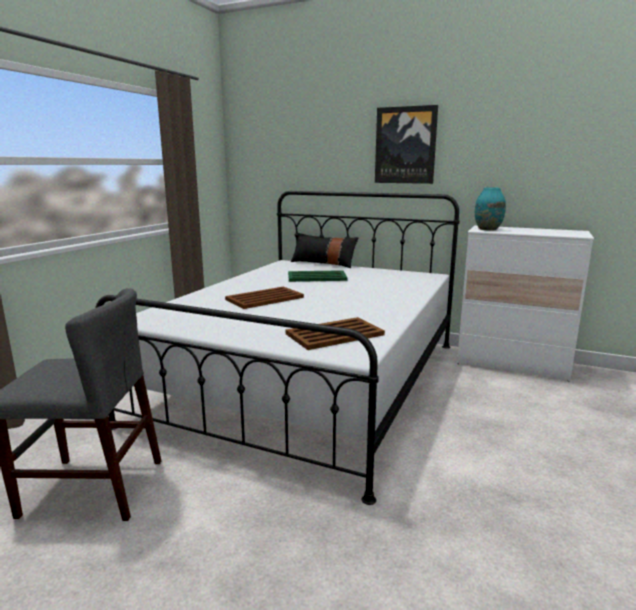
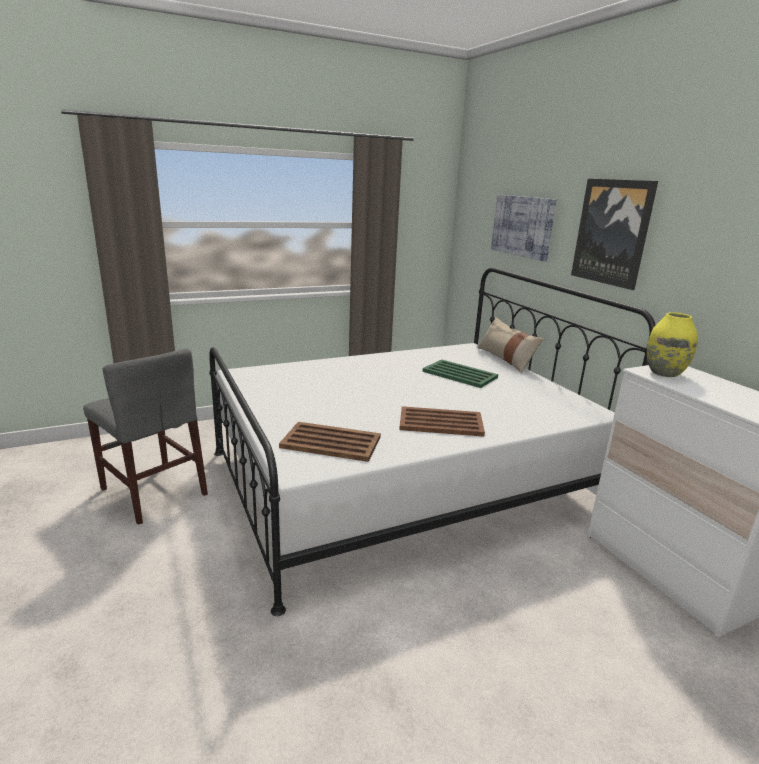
camera: 40 degrees right, 5 degrees up
(265, 298) = (362, 384): brown tray -> brown tray (441, 423)
(314, 152) = (522, 226): none -> picture
(323, 263) = (505, 359): black pillow -> beige pillow
(487, 229) = (663, 373): turquoise vase -> yellow vase

